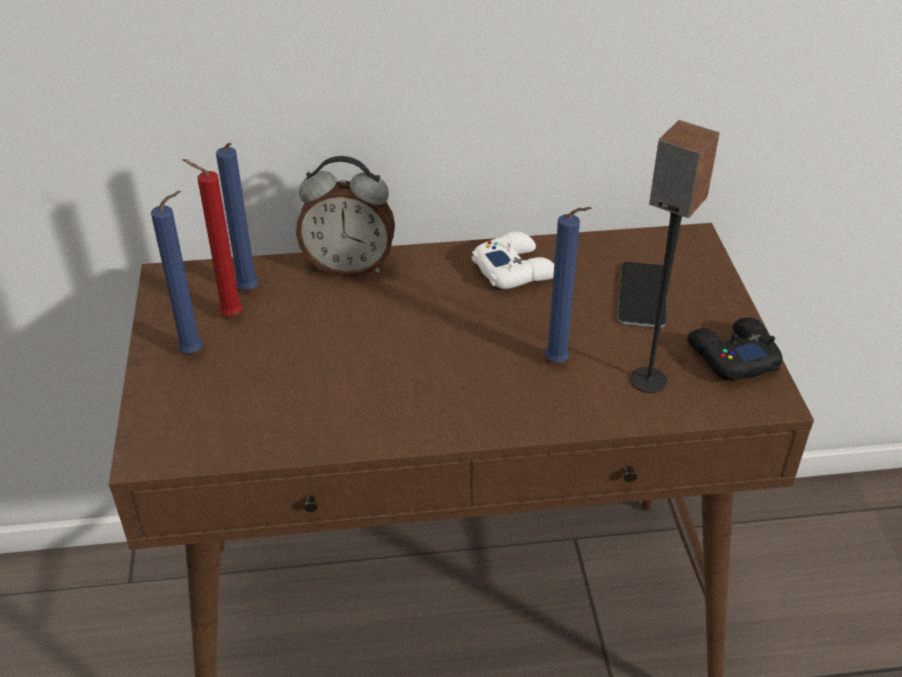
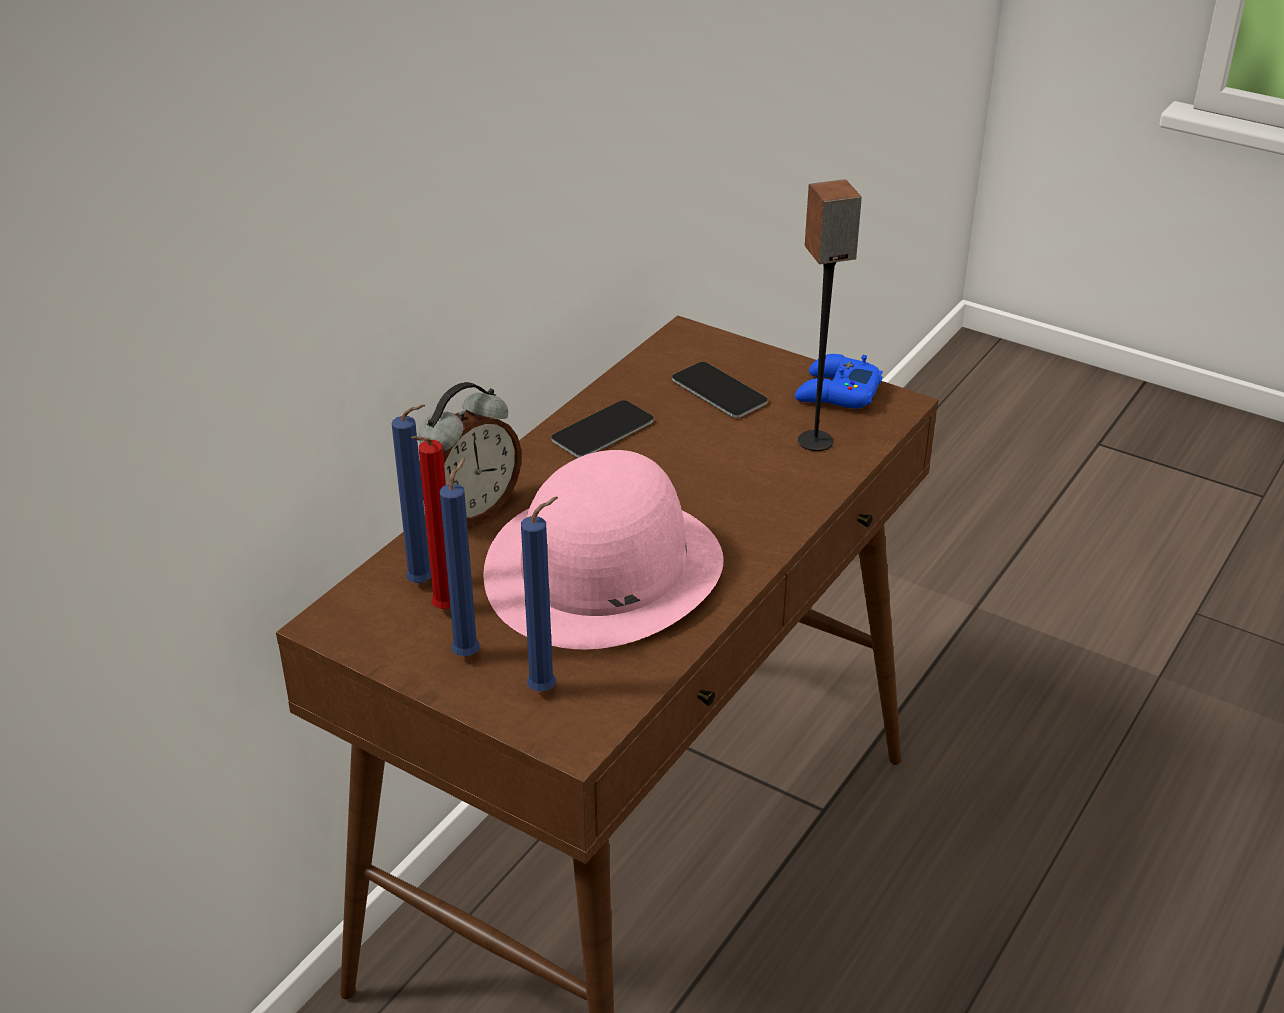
camera: 50 degrees left, 5 degrees down
(352, 361) = (604, 569): none -> pink hat
(515, 269) = (602, 430): white game controller -> phone
(560, 363) = (745, 469): blue candle -> blue candle (546, 689)
(731, 356) = (836, 393): black game controller -> blue game controller

